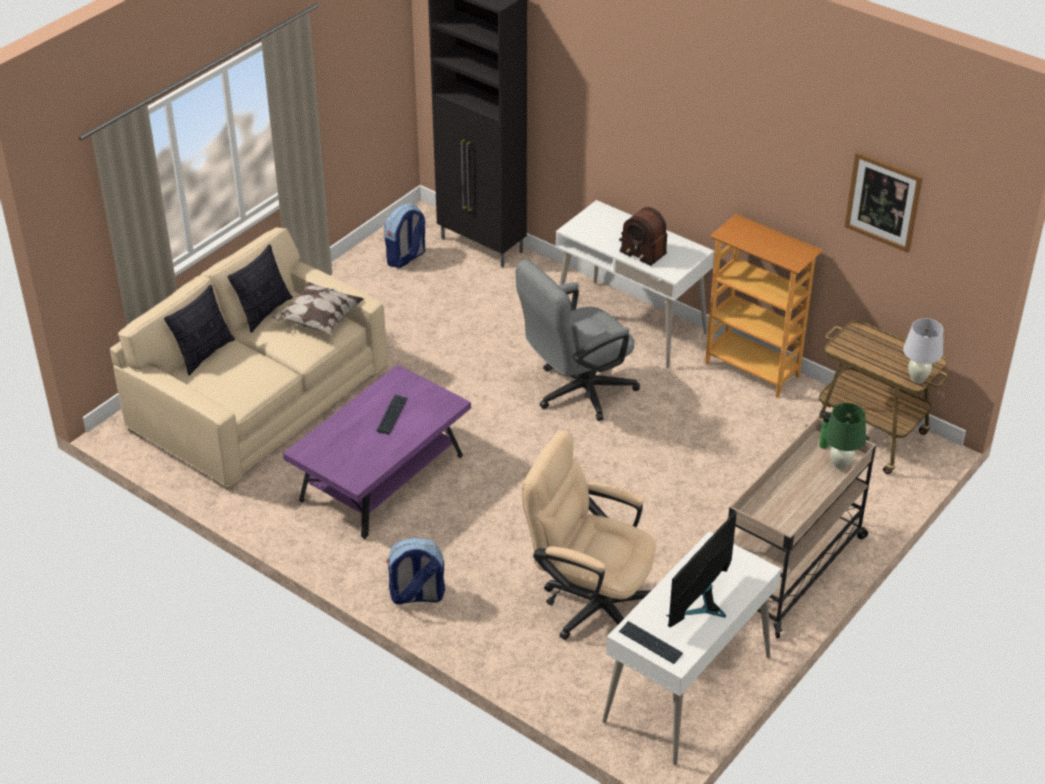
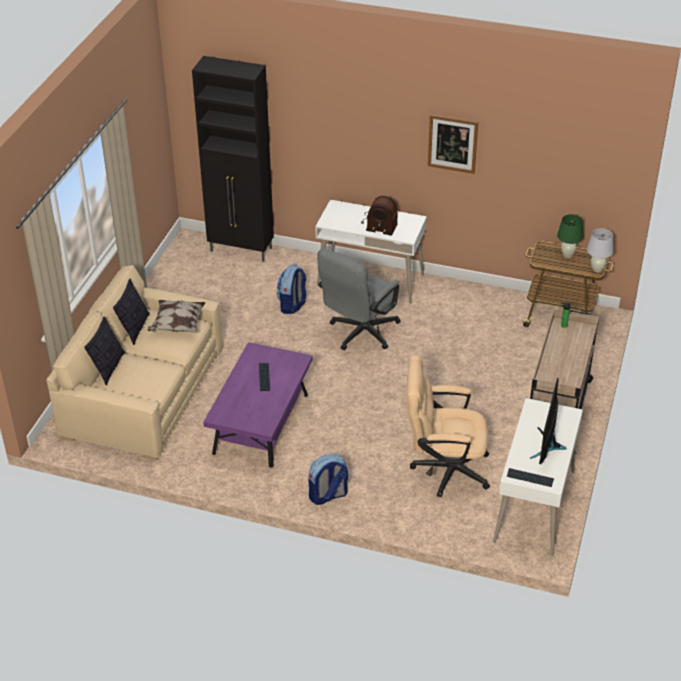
camera: 20 degrees left, 0 degrees up
(406, 258) = (193, 270): backpack -> backpack (292, 305)
(753, 369) = (465, 291): bookcase -> none
(840, 464) = (581, 335): green table lamp -> green table lamp (567, 255)
(883, 201) = (552, 158): picture -> picture (452, 143)

